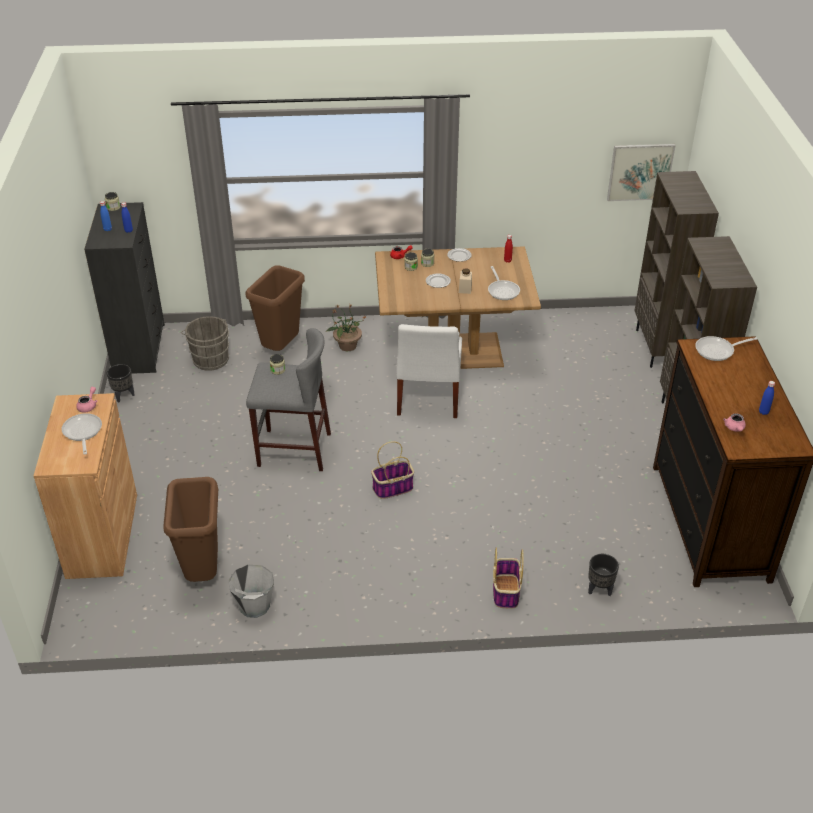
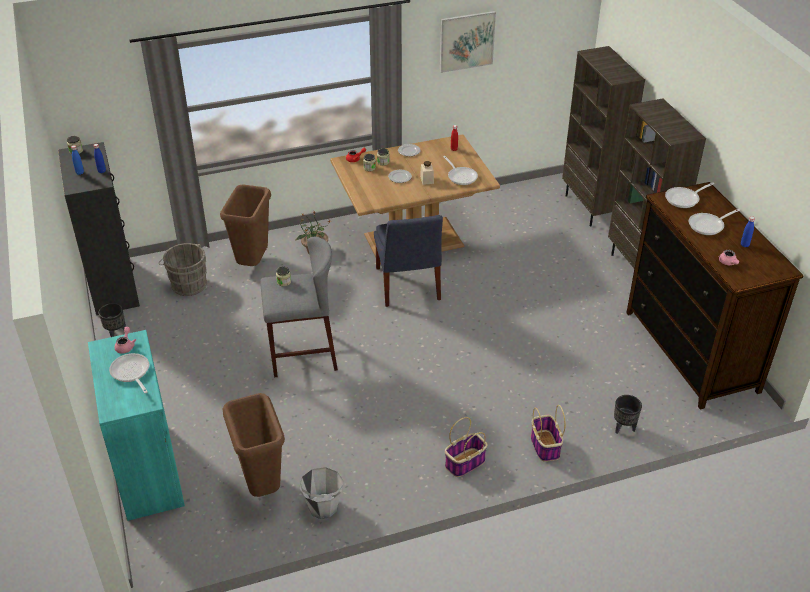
camera: 15 degrees left, 0 degrees up
(102, 535) = (148, 471): brown cabinet -> turquoise cabinet
(392, 488) = (408, 374): basket -> basket (465, 463)
(428, 398) = (407, 286): white chair -> blue chair
(640, 172) = (556, 53): picture -> picture (466, 41)
(732, 384) = (708, 225): none -> frying pan

